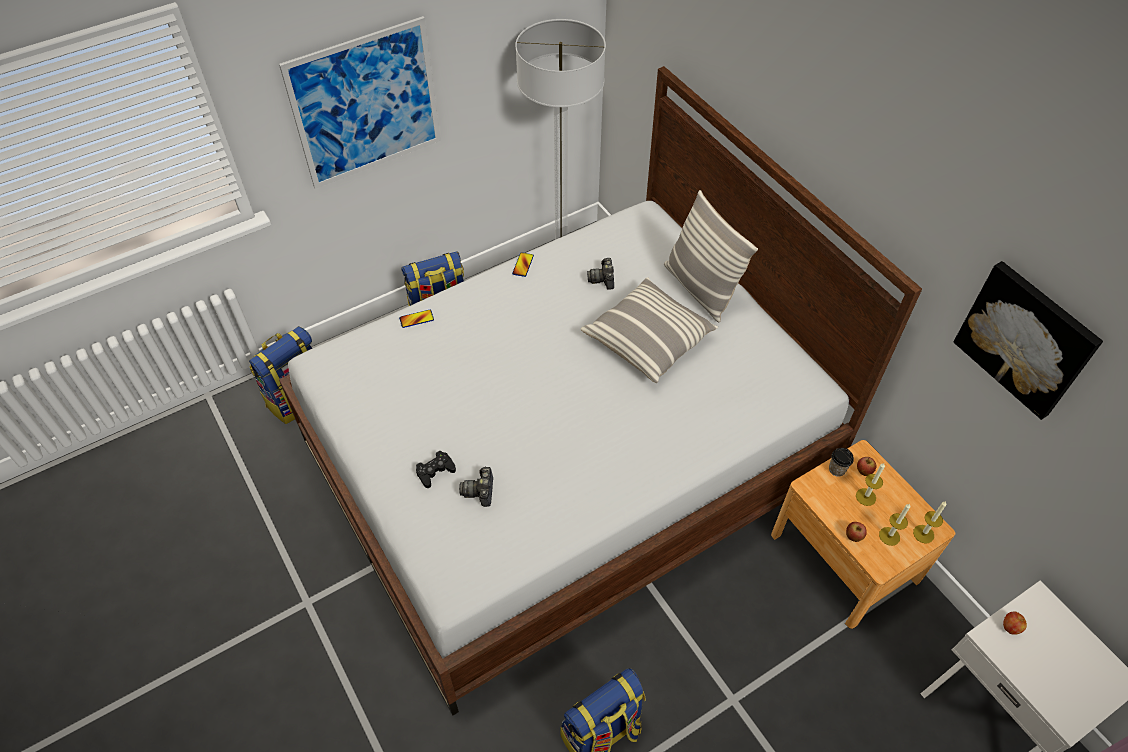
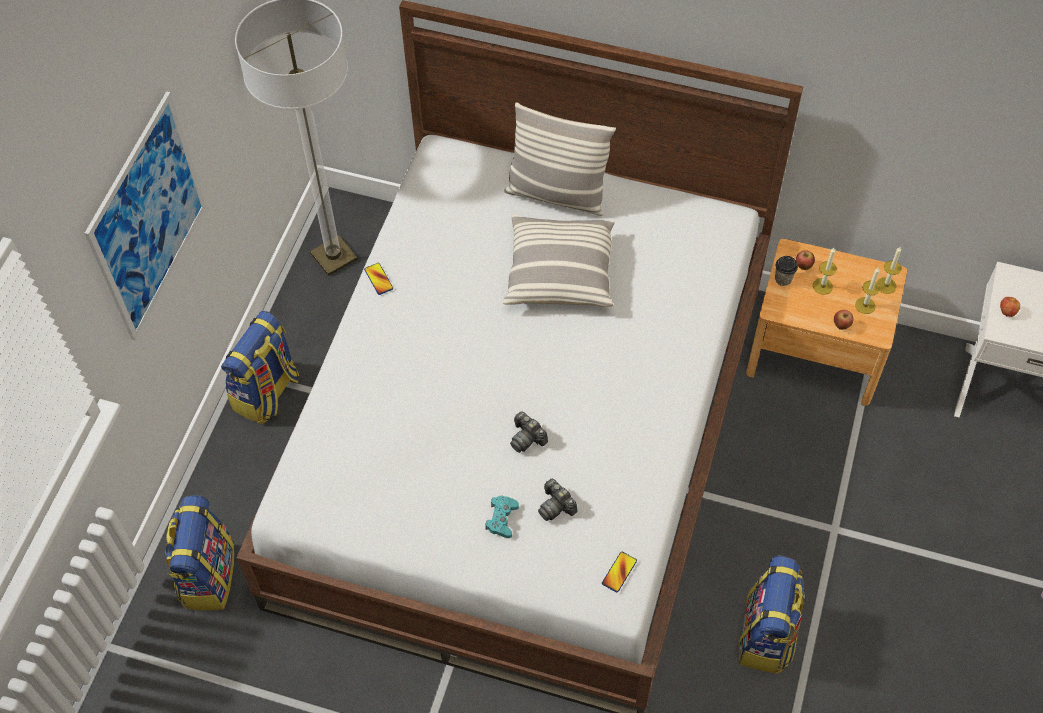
camera: 40 degrees left, 5 degrees up
(416, 319) = (336, 400): phone -> phone (619, 572)
(435, 471) = (502, 519): black game controller -> turquoise game controller
(602, 279) = (465, 243): camera -> camera (527, 438)
(1026, 339) = (916, 83): picture -> none

